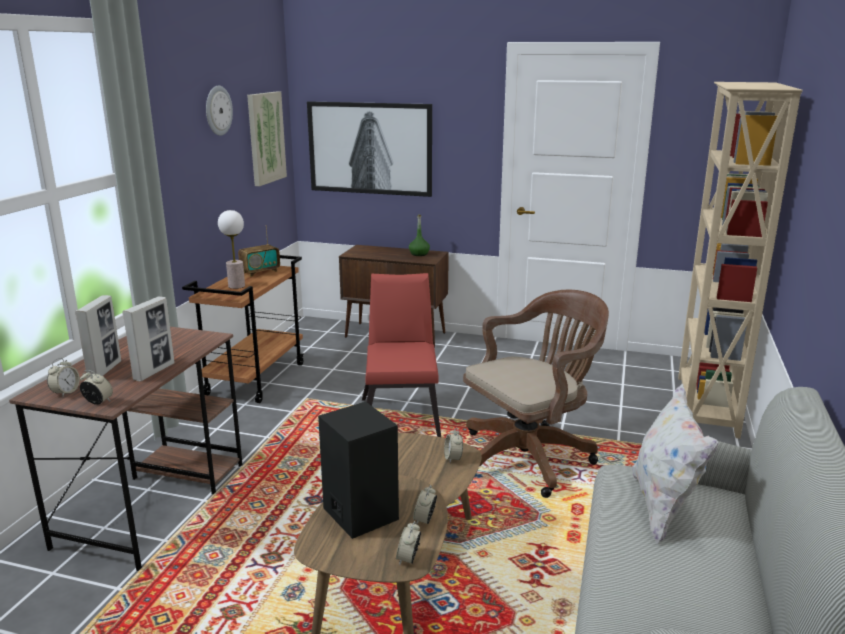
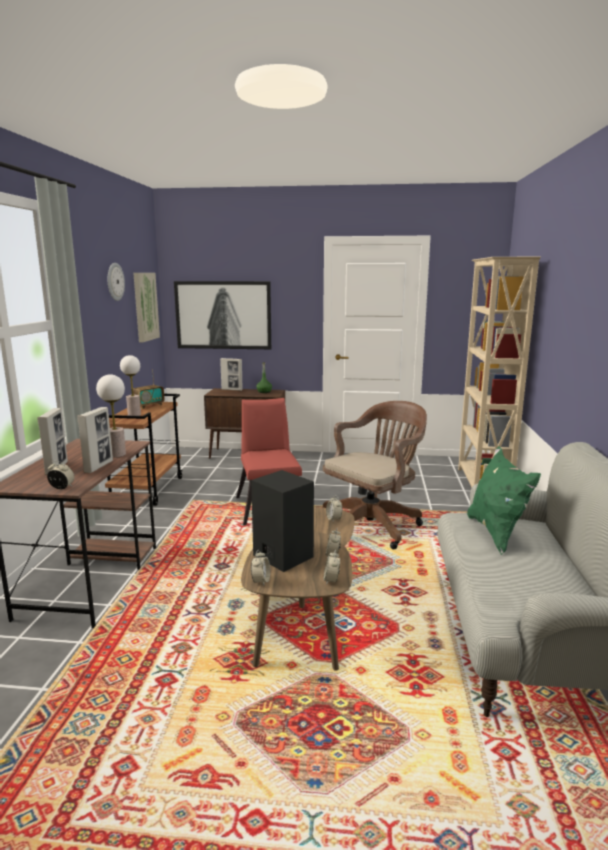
camera: 10 degrees left, 5 degrees down
(65, 392) = (30, 483): alarm clock -> alarm clock (261, 581)
(183, 353) = (117, 454): none -> table lamp
(378, 248) = (232, 390): none -> picture frame
(663, 507) = (496, 533): white pillow -> green pillow

